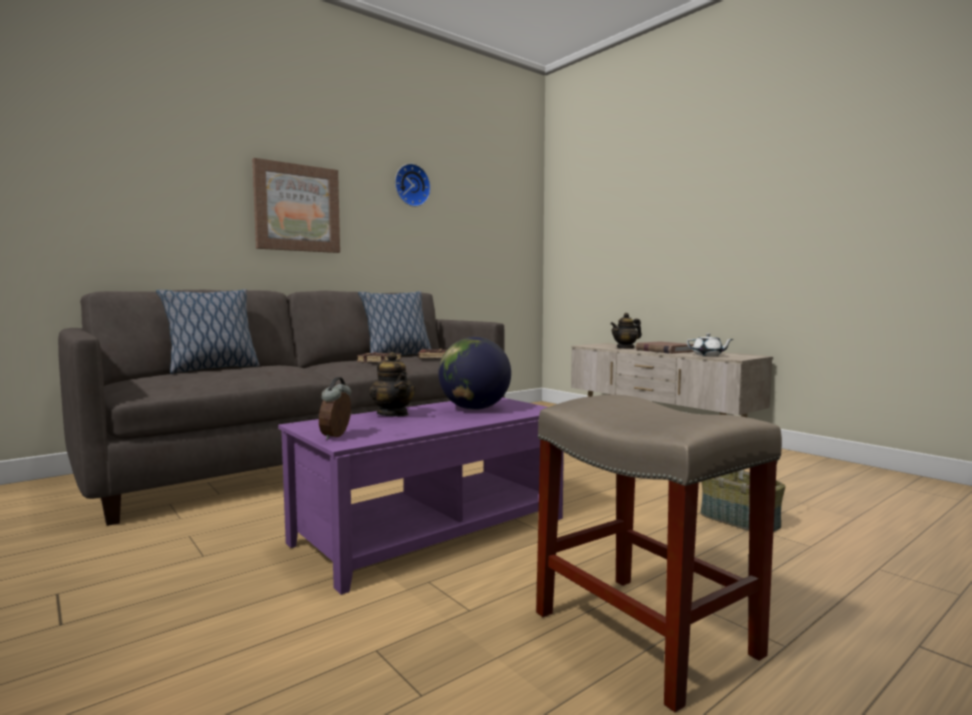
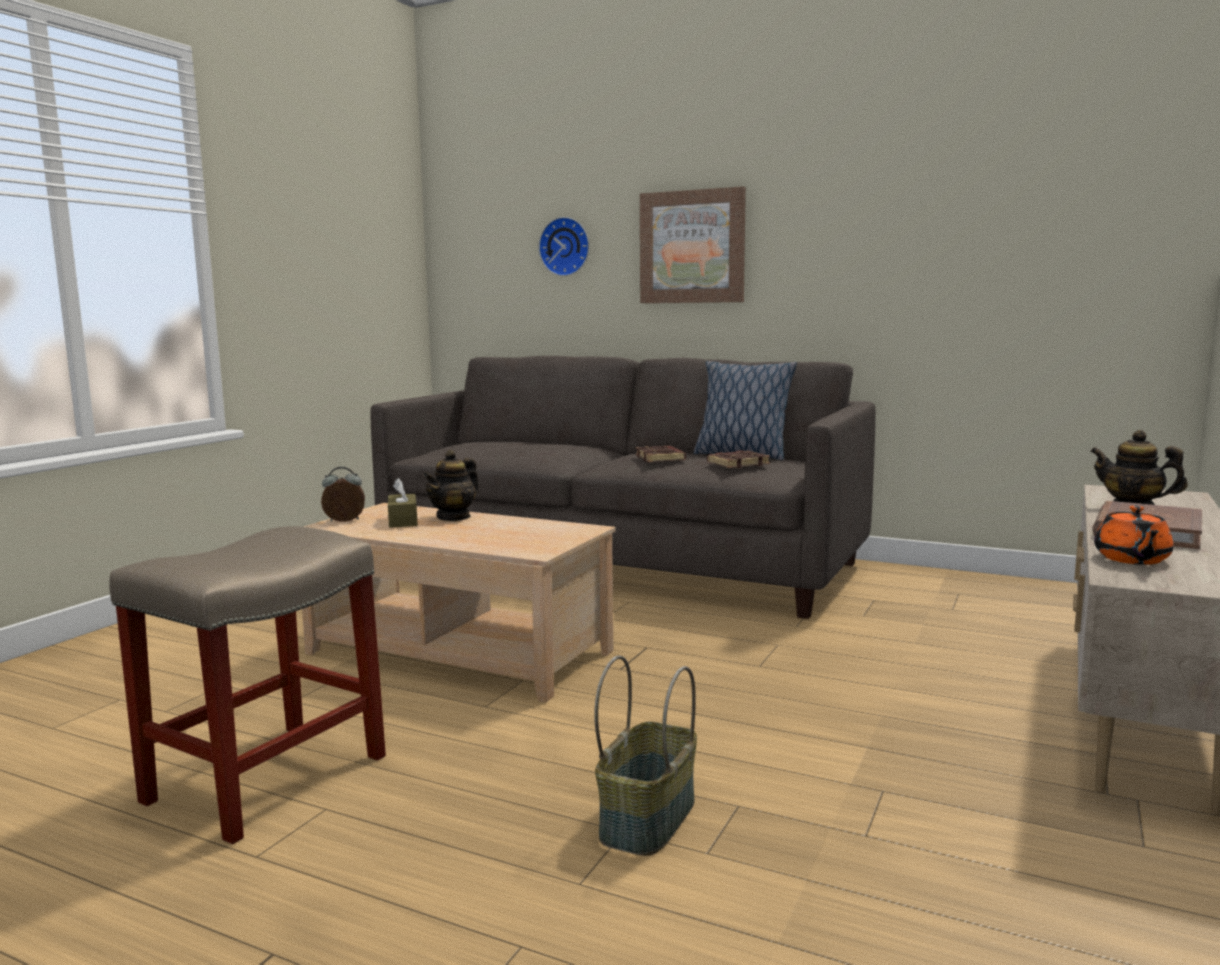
camera: 65 degrees right, 5 degrees up
(212, 369) = (530, 441): pillow -> none
(377, 424) = (403, 521): none -> brown tissue box
(411, 185) = (870, 184): wall clock -> wall clock (566, 246)
(431, 529) = (461, 651): purple coffee table -> beige coffee table
(474, 408) = (512, 532): globe -> none
(708, 355) = (1131, 559): white teapot -> orange teapot

